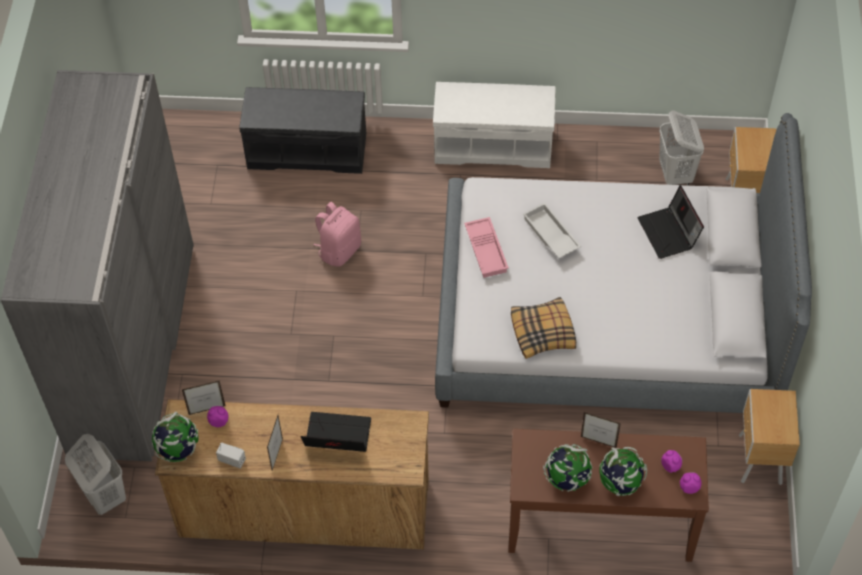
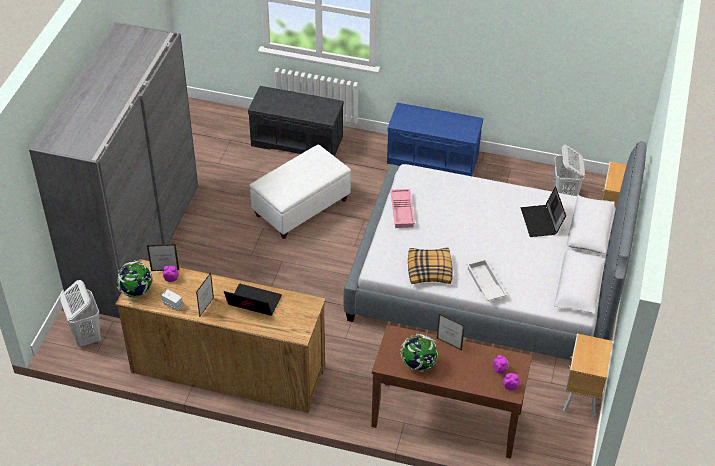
camera: 10 degrees right, 10 degrees down
(339, 250) = (302, 207): pink backpack -> white ottoman
(494, 144) = (434, 158): white bench -> blue bench
(550, 235) = (452, 208): white tray -> white tray (485, 283)
(620, 483) = (458, 374): globe -> none

